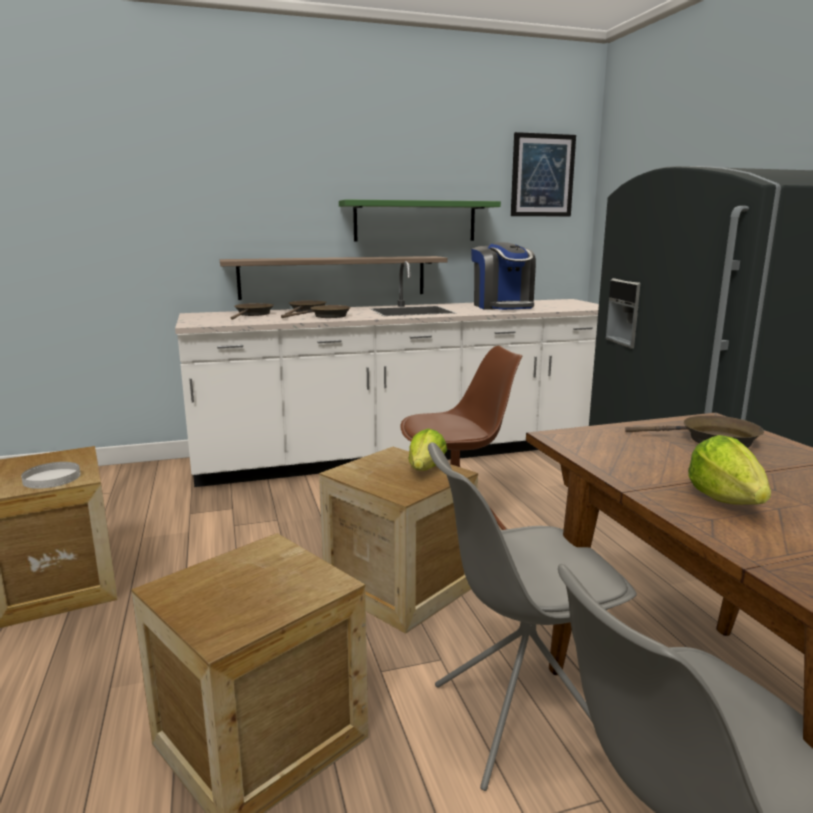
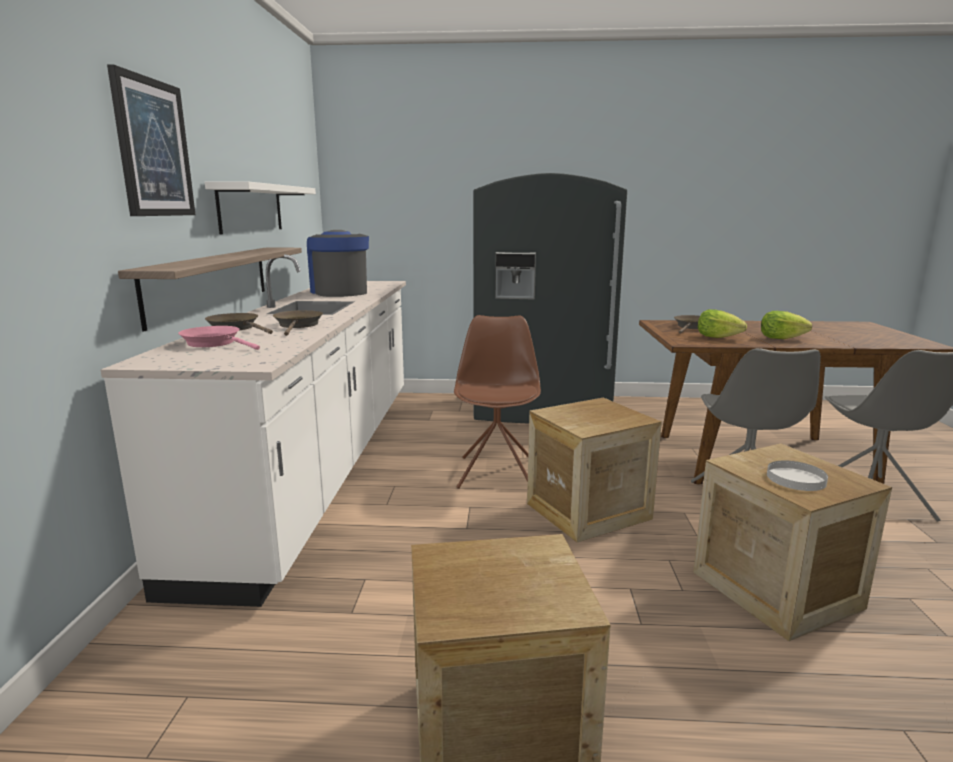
camera: 70 degrees left, 0 degrees up
(51, 478) = (536, 567): white plate -> white plate (796, 479)
(253, 314) = (215, 343): brown frying pan -> pink frying pan
(415, 221) = (251, 208): green shelf -> white shelf
(426, 469) = (590, 407): lettuce -> lettuce (717, 337)
(502, 306) = (339, 292): coffee machine -> coffee machine turned 120 degrees counterclockwise
(542, 175) = (301, 163): picture -> picture (153, 148)

